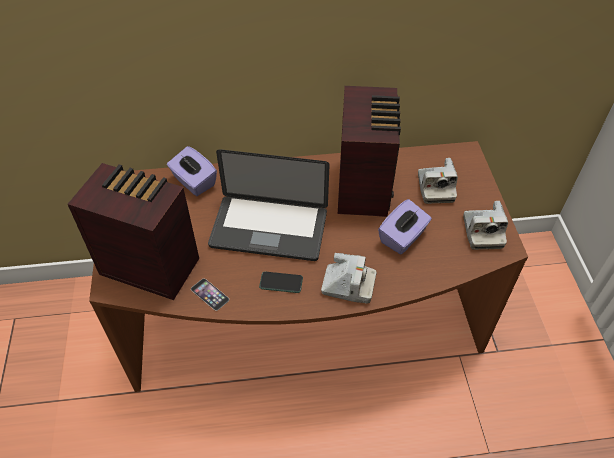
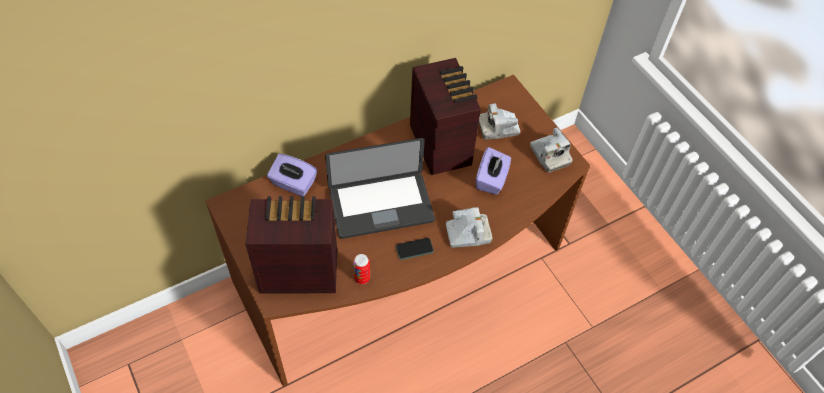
camera: 25 degrees left, 5 degrees up
(209, 294) = (362, 278): phone -> can
(435, 188) = (498, 128): camera -> camera turned 105 degrees clockwise

